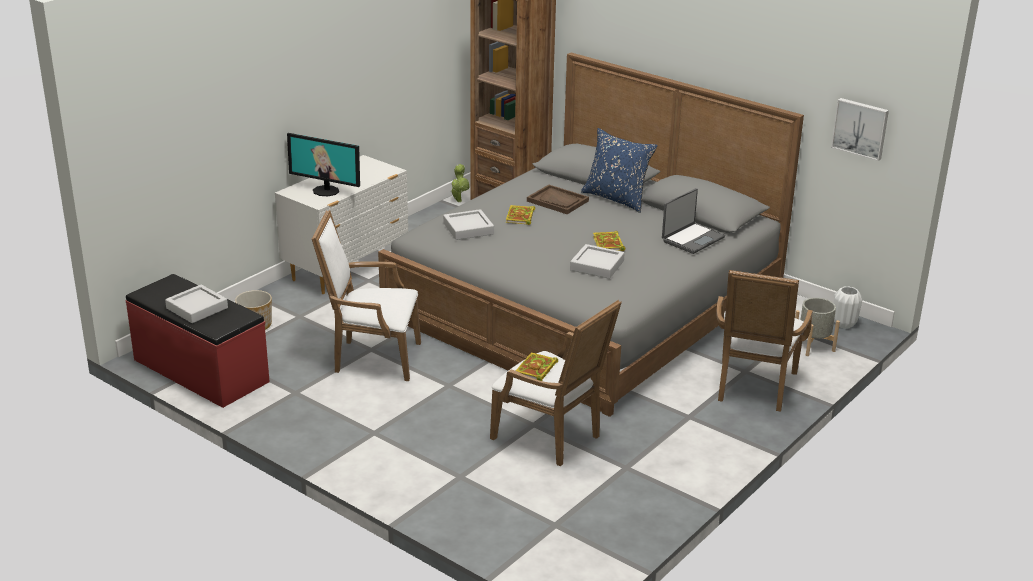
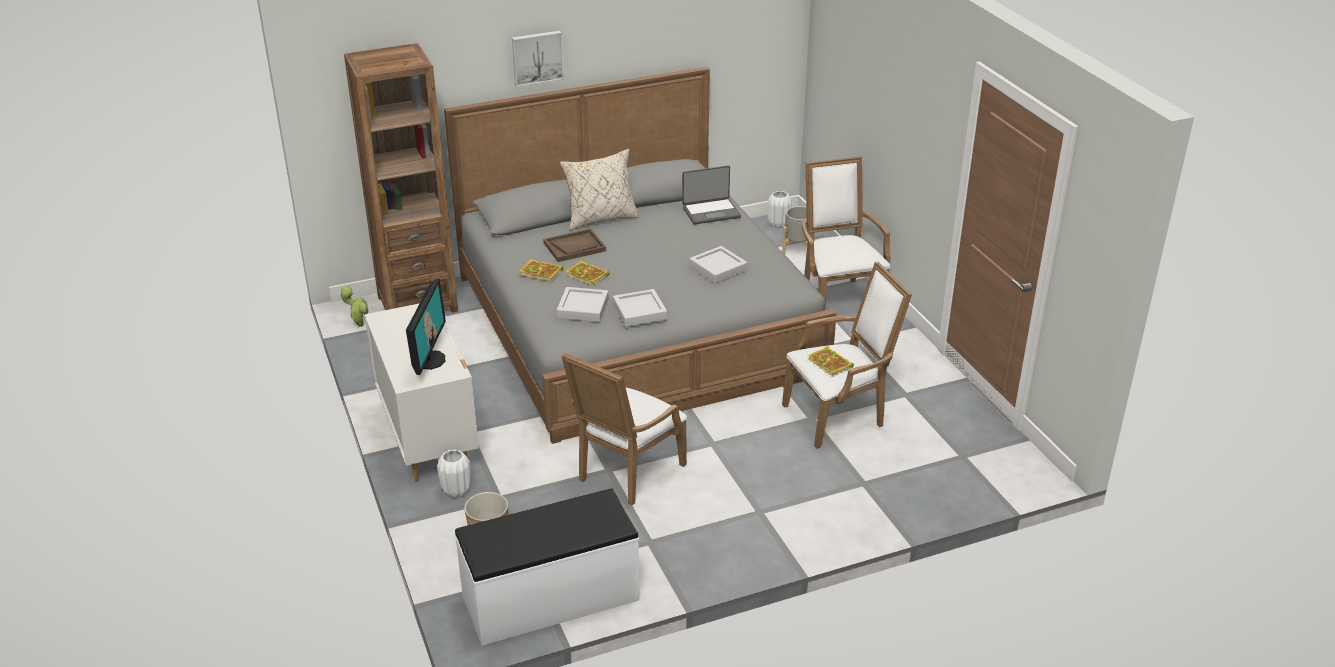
camera: 60 degrees left, 5 degrees up
(197, 308) = (557, 528): grey tray -> grey tray (639, 312)
(200, 371) = (551, 599): red bench -> white bench
(293, 298) = (456, 492): none -> white vase
(326, 190) = (430, 360): monitor -> monitor turned 45 degrees counterclockwise
(609, 244) = (684, 250): book -> book (542, 272)
(617, 198) = (600, 218): blue pillow -> beige pillow
(692, 239) = (711, 212): laptop -> laptop turned 90 degrees clockwise
(753, 389) = (838, 297): white armchair -> white armchair turned 150 degrees counterclockwise
(860, 128) = (756, 57): picture -> picture (537, 57)

